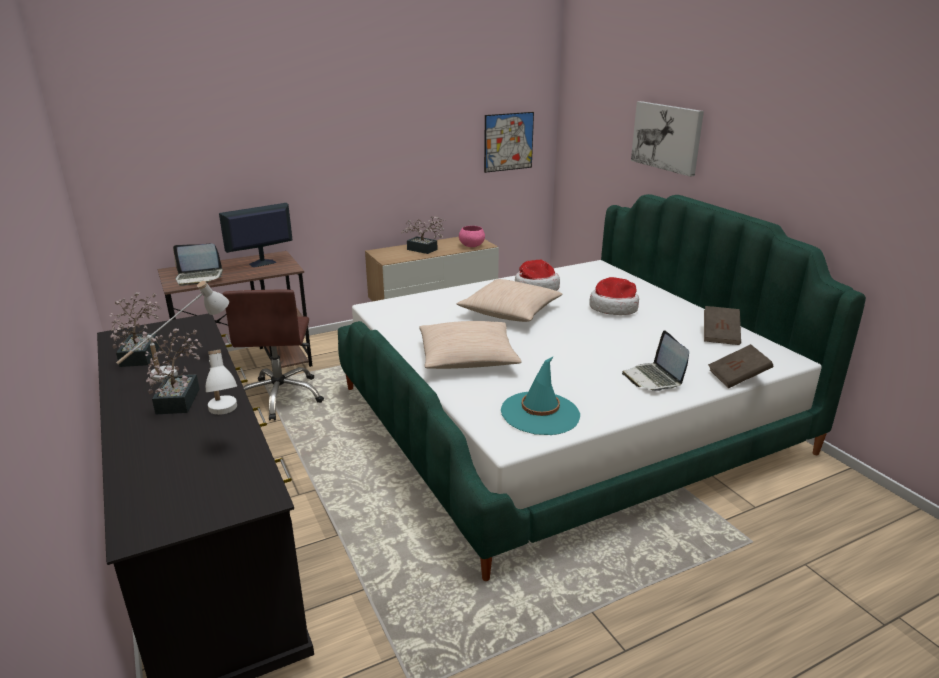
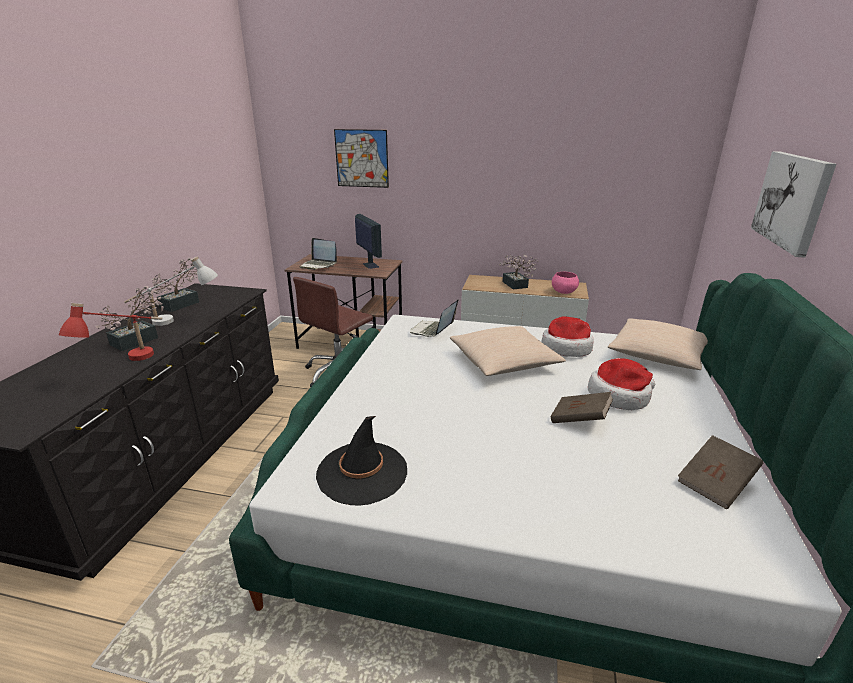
camera: 40 degrees right, 0 degrees up
(225, 417) = (128, 363): white table lamp -> red table lamp
(262, 263) = (370, 265): monitor -> monitor turned 60 degrees clockwise
(468, 358) = (396, 390): beige pillow -> beige pillow (658, 355)
(508, 142) = (643, 193): picture -> picture (361, 158)
(540, 413) = (362, 473): turquoise hat -> black hat
(653, 378) = (536, 496): laptop -> laptop (432, 330)
(737, 378) = (652, 553): brown book -> brown book (579, 420)

